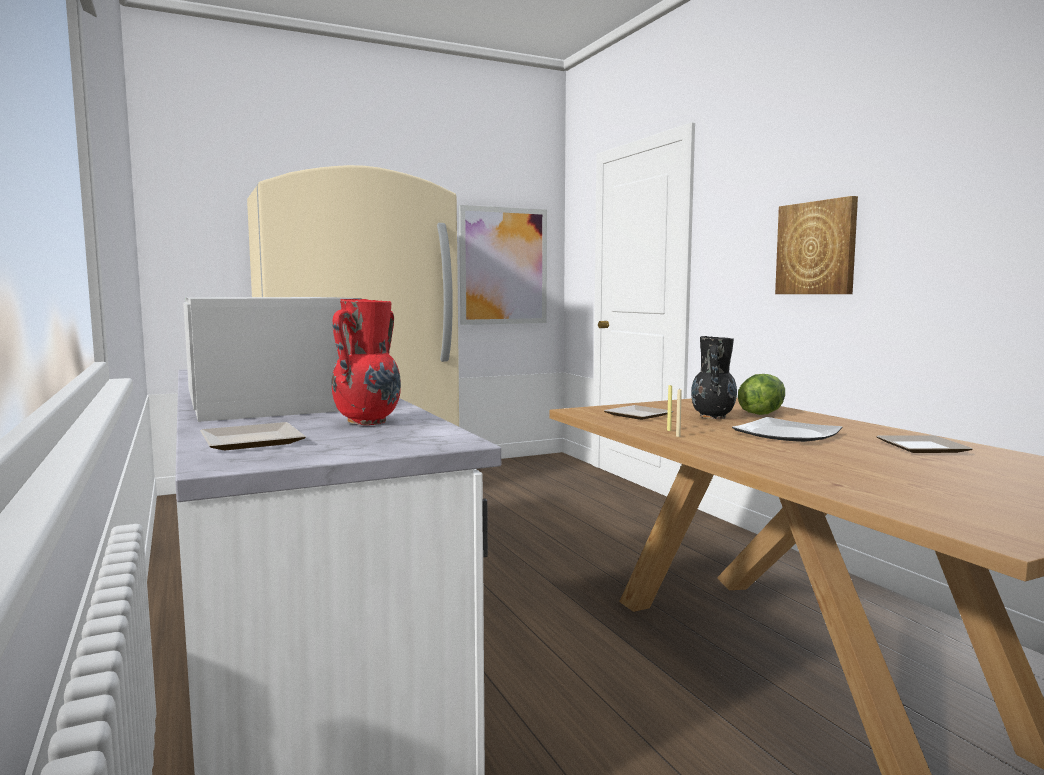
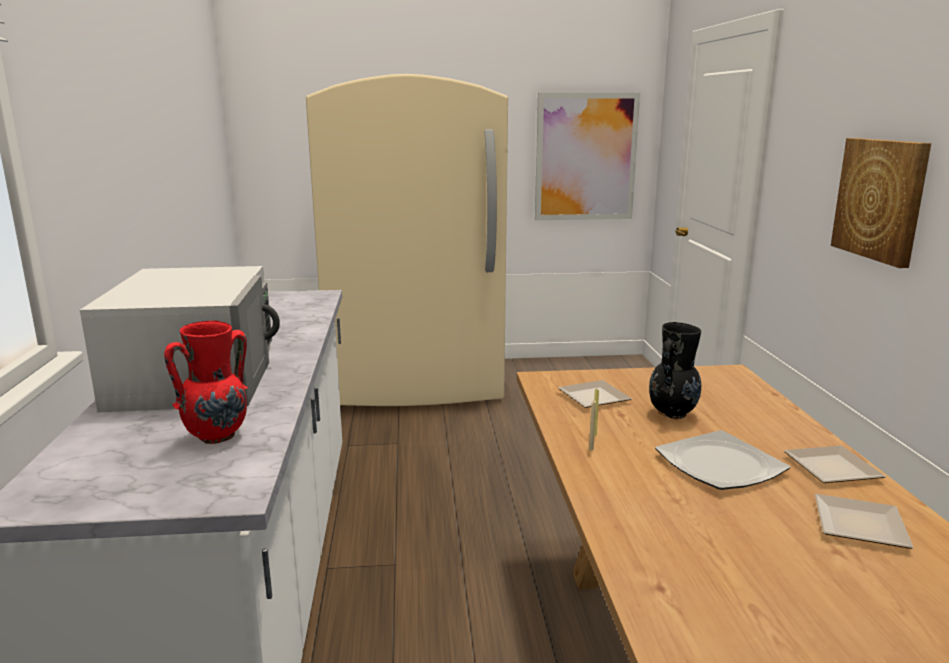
camera: 20 degrees right, 10 degrees up
(248, 441) = (86, 461): plate -> plate (828, 468)
(761, 413) = (740, 412): lettuce -> none

